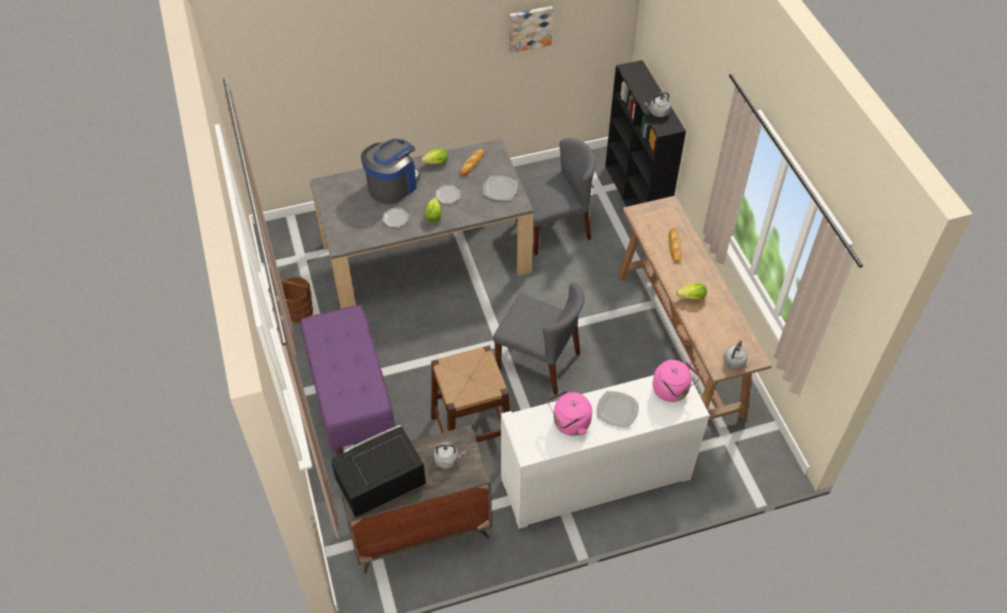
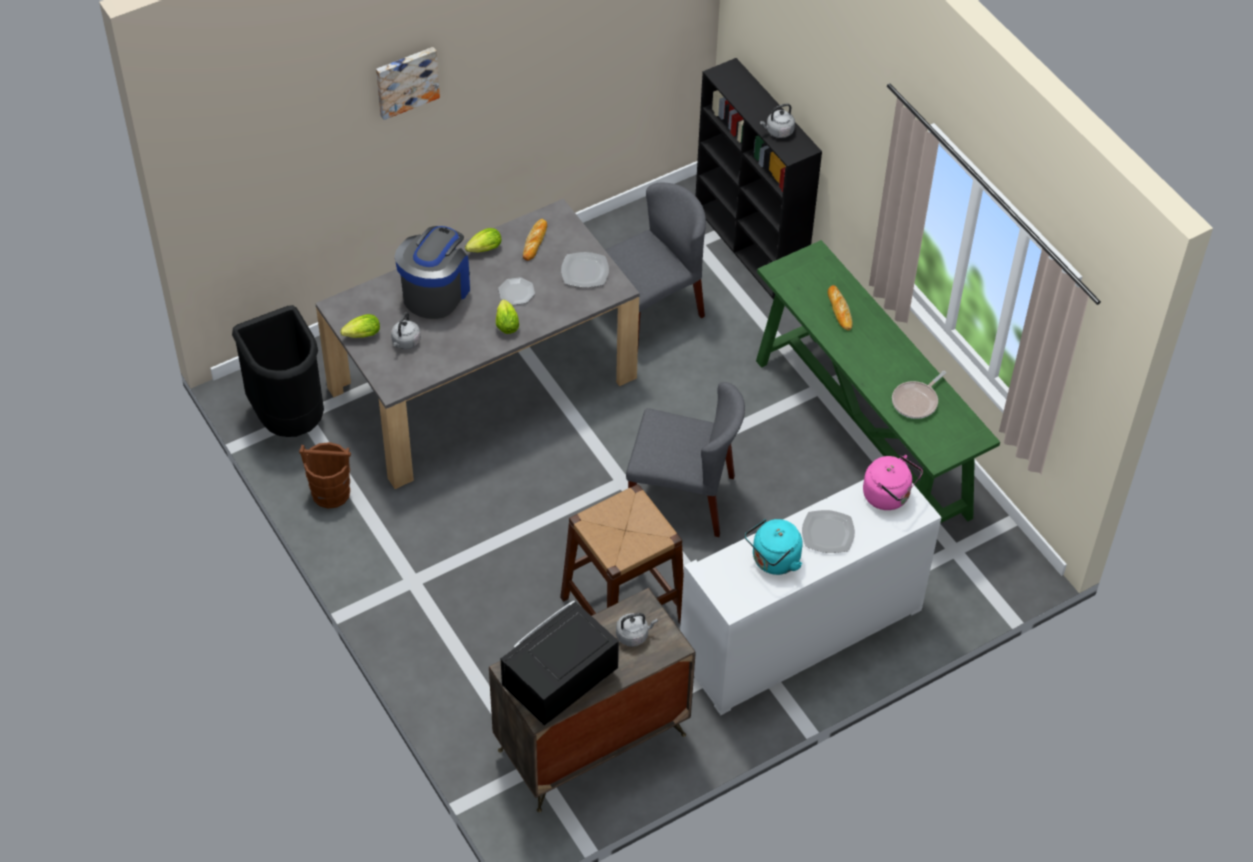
camera: 15 degrees left, 0 degrees up
(291, 257) = (290, 417): none -> black trash can
(351, 397) = (444, 594): purple bench -> none
(395, 218) = (455, 337): plate -> none
(530, 27) = (583, 41): picture -> picture (406, 81)
(569, 424) = (773, 561): pink kettle -> turquoise kettle
(679, 344) = (862, 439): brown console table -> green console table
(690, 298) = (877, 374): lettuce -> lettuce (360, 335)
(714, 323) = (916, 401): none -> frying pan
(733, 362) = (952, 447): grey kettle -> grey kettle (405, 342)

